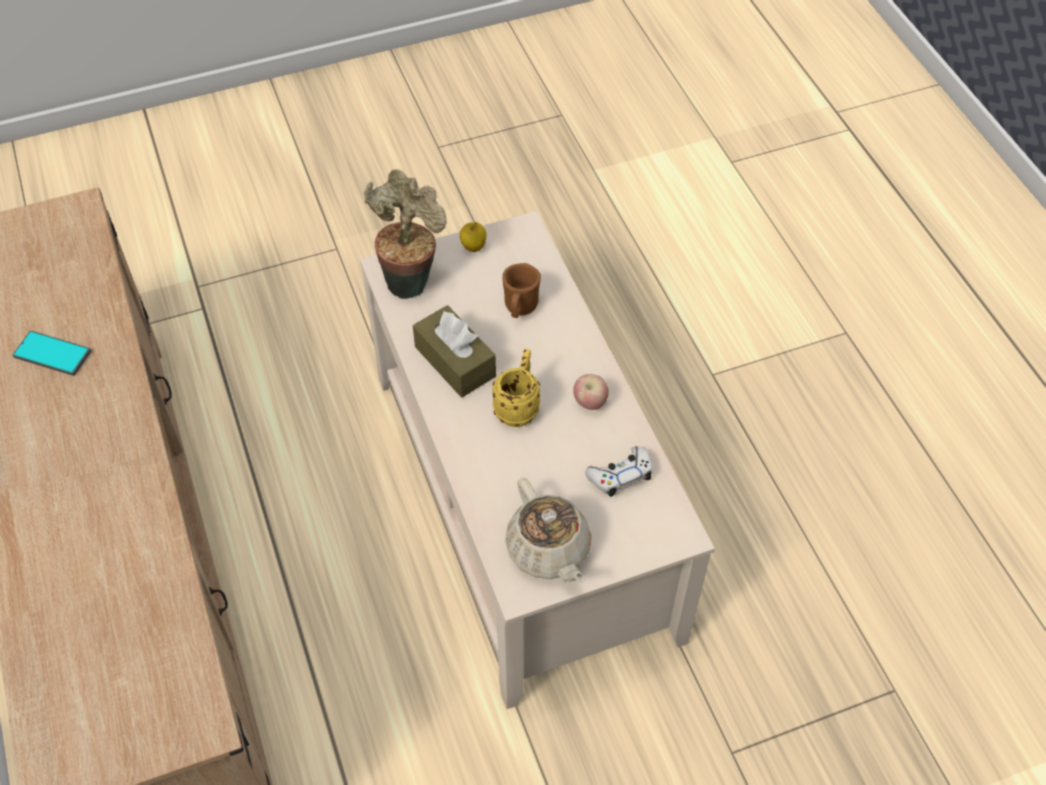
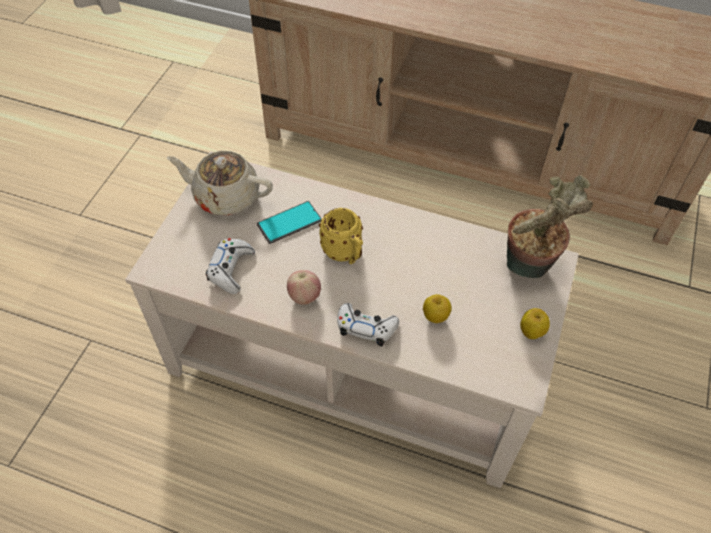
camera: 130 degrees right, 0 degrees up
(52, 354) = (583, 28): phone -> phone (289, 223)
(455, 361) = (420, 245): brown tissue box -> none
(520, 308) = (435, 318): brown mug -> apple
(574, 343) = (366, 327): none -> white game controller

